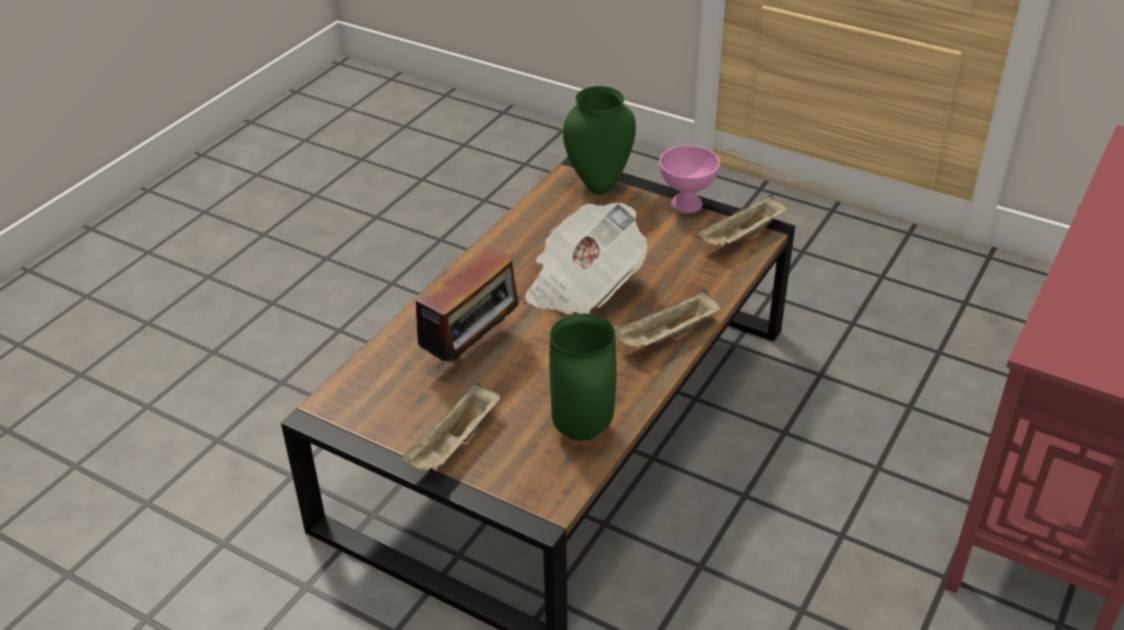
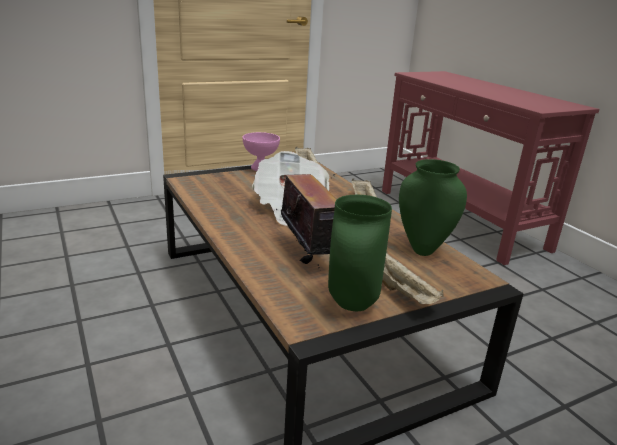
camera: 60 degrees left, 15 degrees down
(599, 188) = (209, 178): green vase -> green vase (353, 305)

